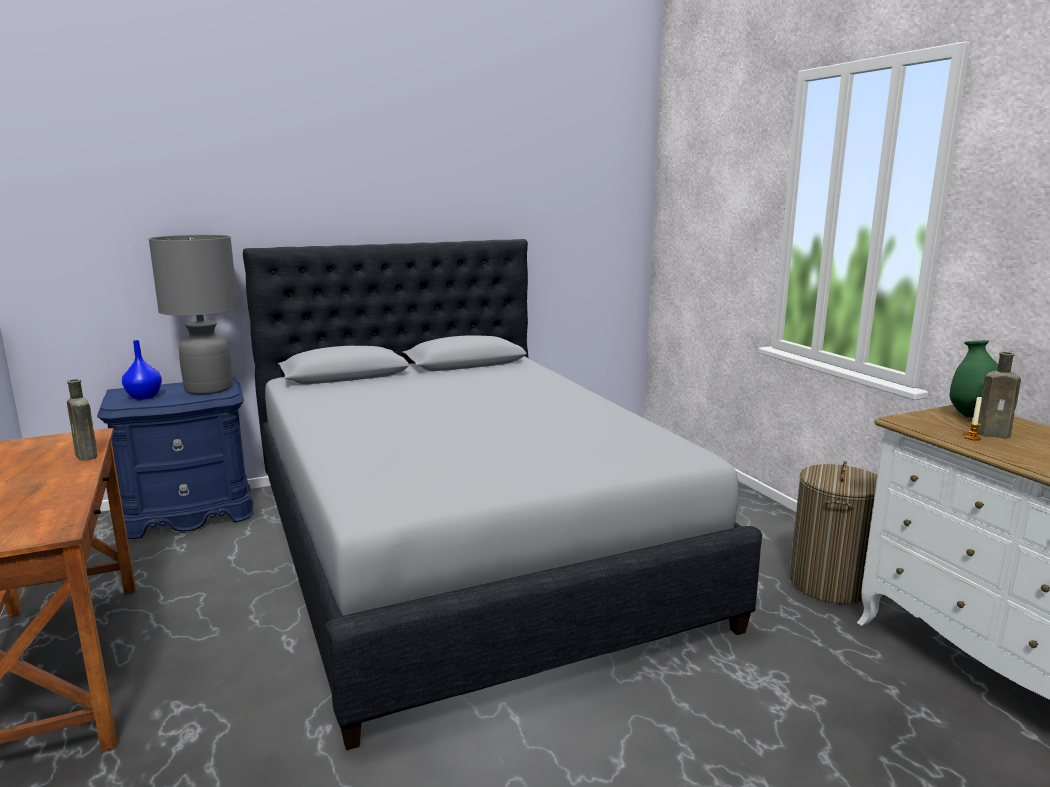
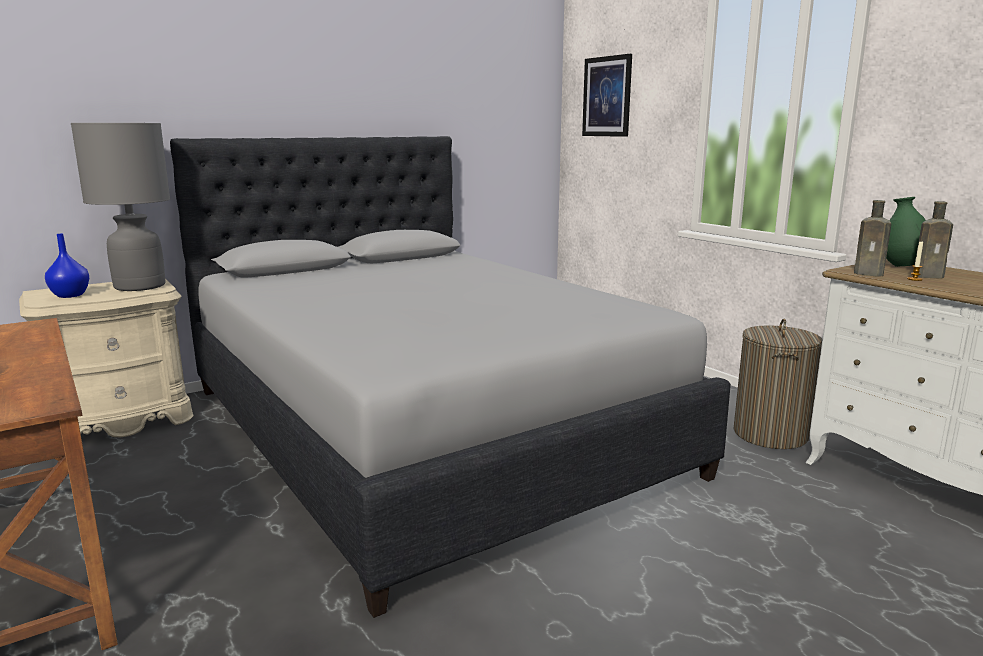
camera: 10 degrees left, 0 degrees up
(87, 456) = (42, 341): brown bottle -> brown bottle (870, 274)
(190, 515) = (122, 422): blue nightstand -> beige nightstand
(696, 197) = (607, 96): none -> picture

